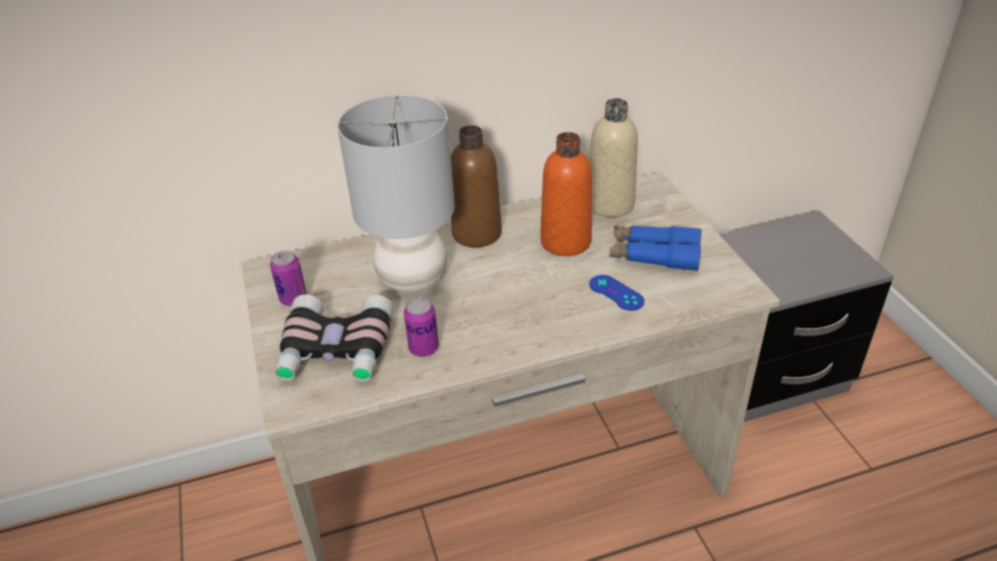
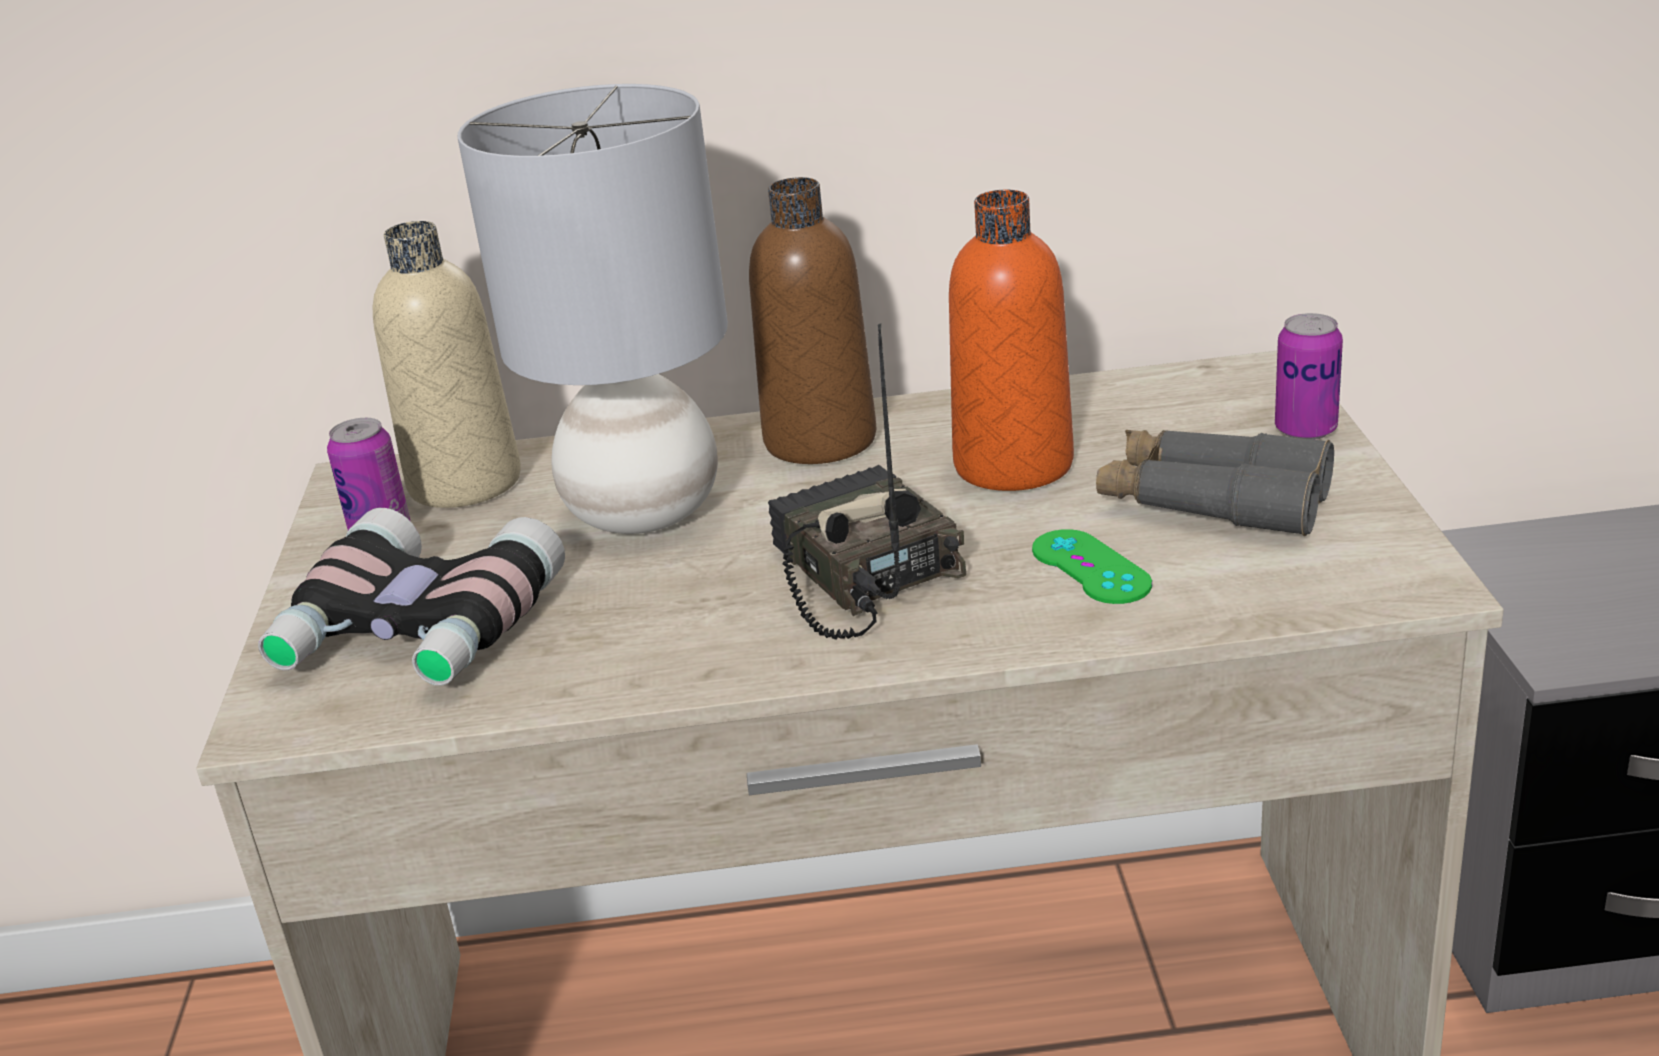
camera: 15 degrees right, 10 degrees down
(424, 348) = (603, 640): can -> can (1305, 430)
(520, 303) = (857, 572): none -> radio
(610, 204) = (1147, 402): beige bottle -> beige bottle (465, 482)
(616, 293) = (1090, 567): blue game controller -> green game controller
(654, 255) = (1213, 501): blue binoculars -> grey binoculars

